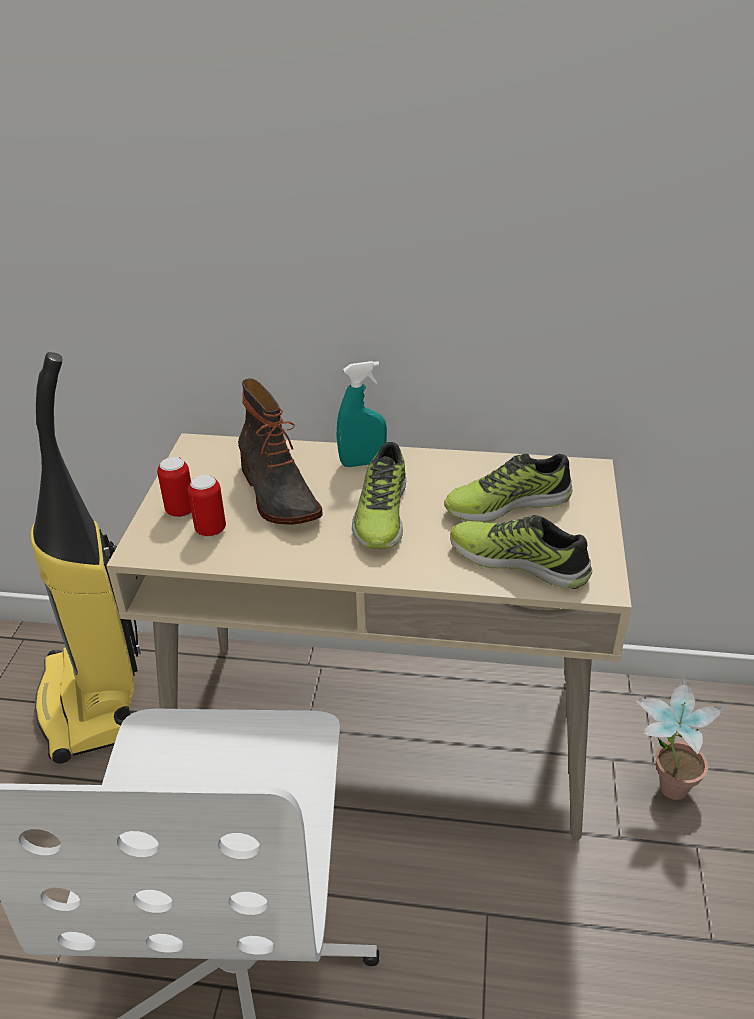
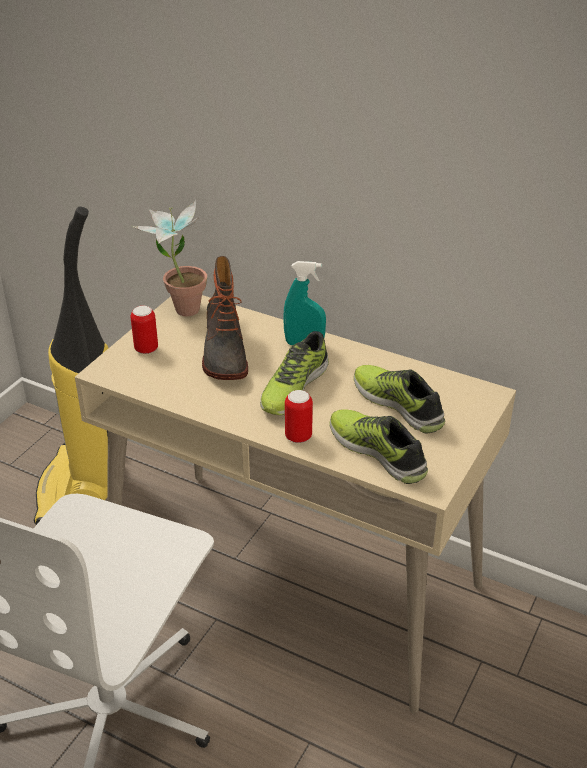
camera: 20 degrees right, 0 degrees up
(210, 530) = (160, 369): can -> can (298, 437)
(506, 503) = (399, 404): shoe -> shoe turned 45 degrees clockwise
(662, 786) = (513, 696): potted plant -> potted plant (180, 307)

